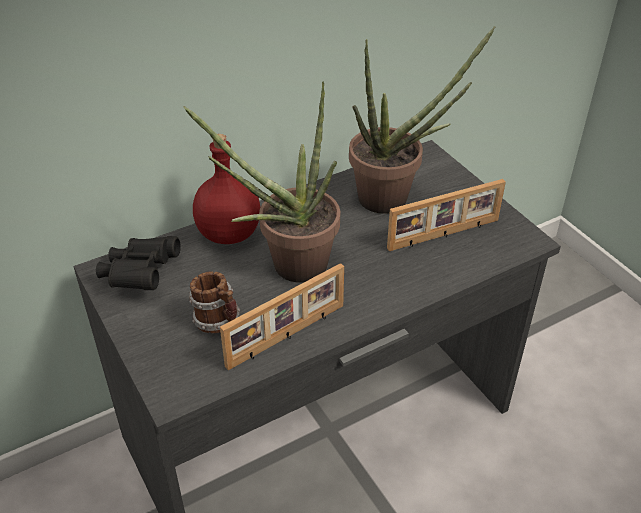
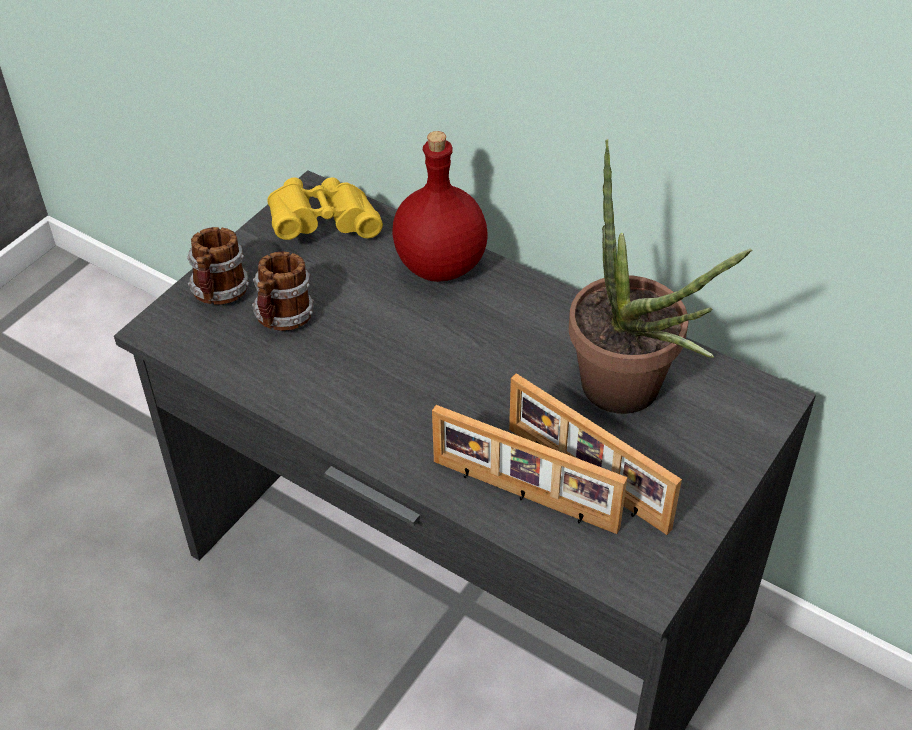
camera: 65 degrees right, 5 degrees up
(140, 274) = (323, 225): black binoculars -> yellow binoculars
(165, 349) = (221, 294): none -> mug
(287, 336) = (293, 386): picture frame -> picture frame (523, 496)
(288, 267) = (414, 341): potted plant -> none

